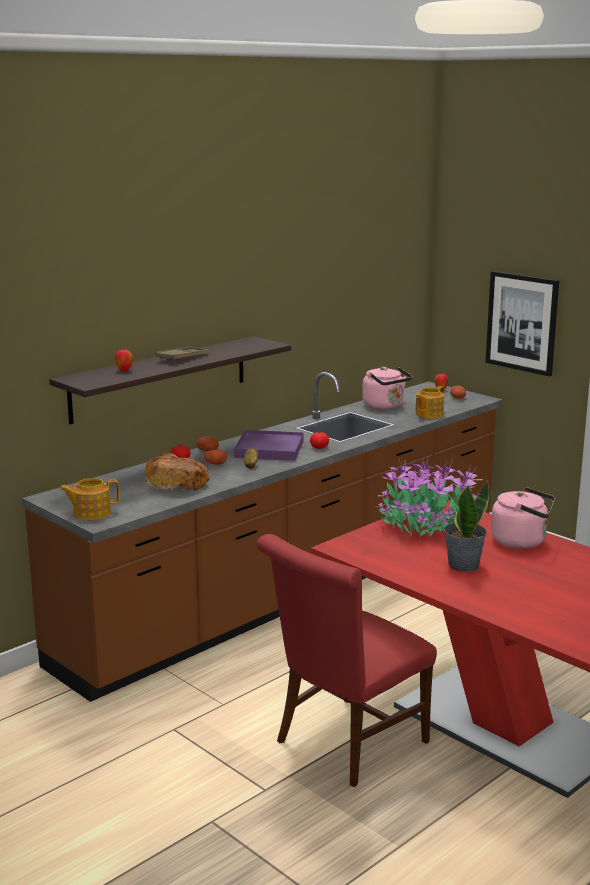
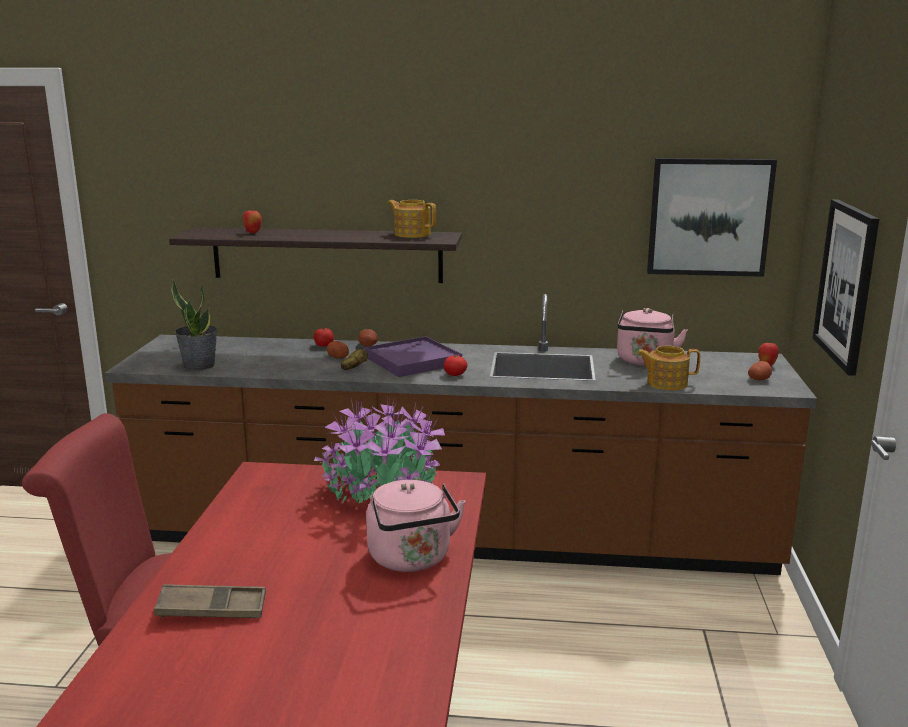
camera: 50 degrees right, 0 degrees up
(91, 513) = (151, 359): teapot -> teapot (412, 234)
(176, 483) = (262, 360): bread -> none
(183, 357) = (330, 234): brown tray -> brown tray (212, 609)
(389, 293) = (709, 217): none -> picture
(463, 565) = (286, 547): potted plant -> potted plant (199, 366)

